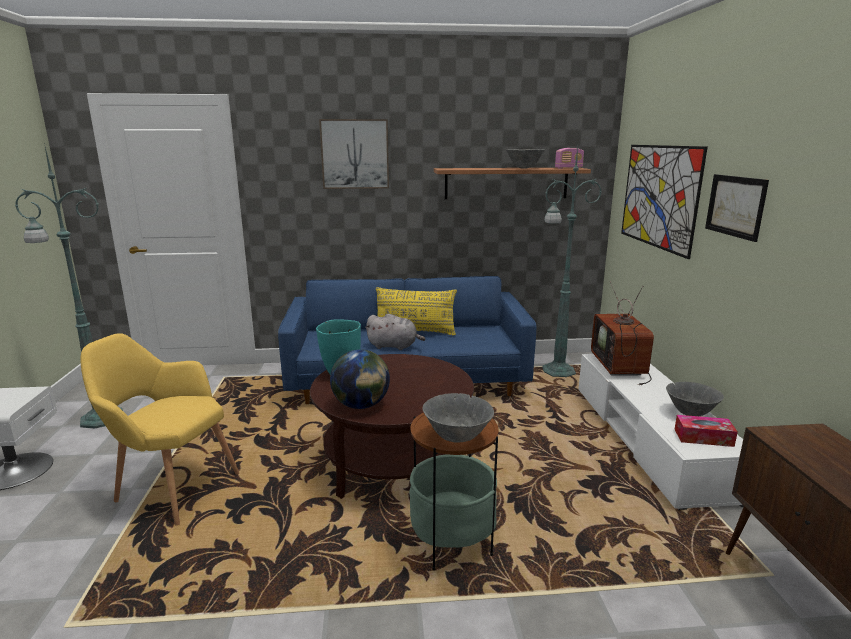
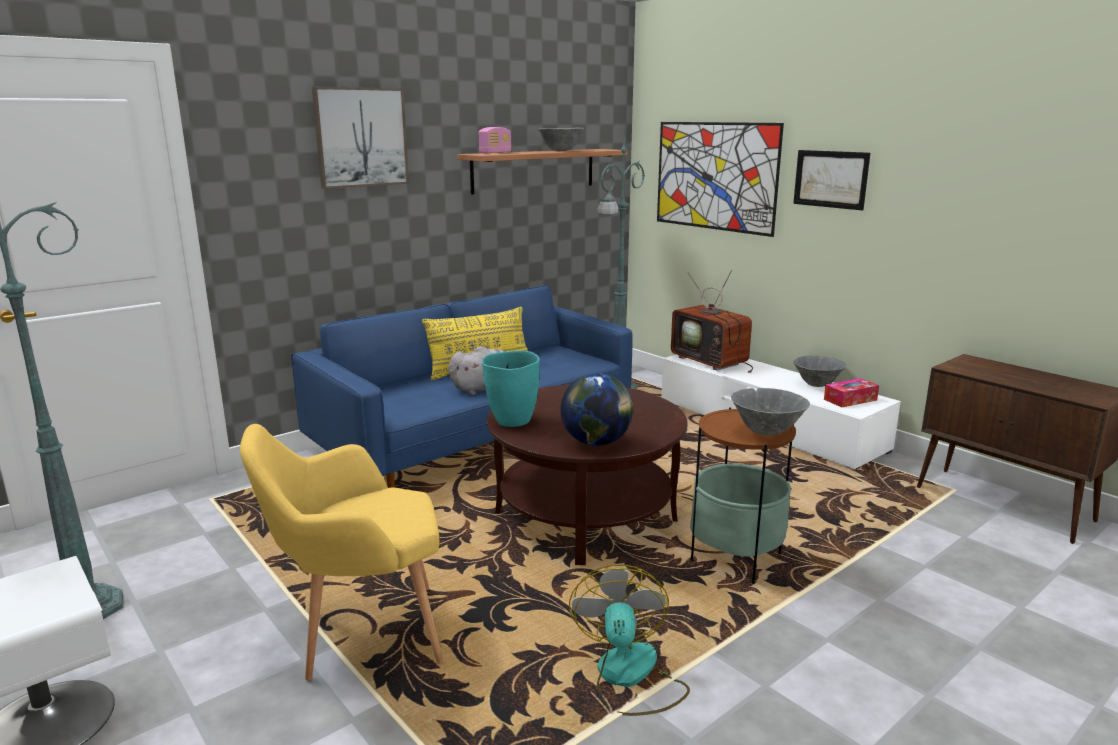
camera: 35 degrees left, 0 degrees up
(251, 595) = (629, 678): none -> fan
(568, 168) = (602, 149): radio -> radio (495, 153)

